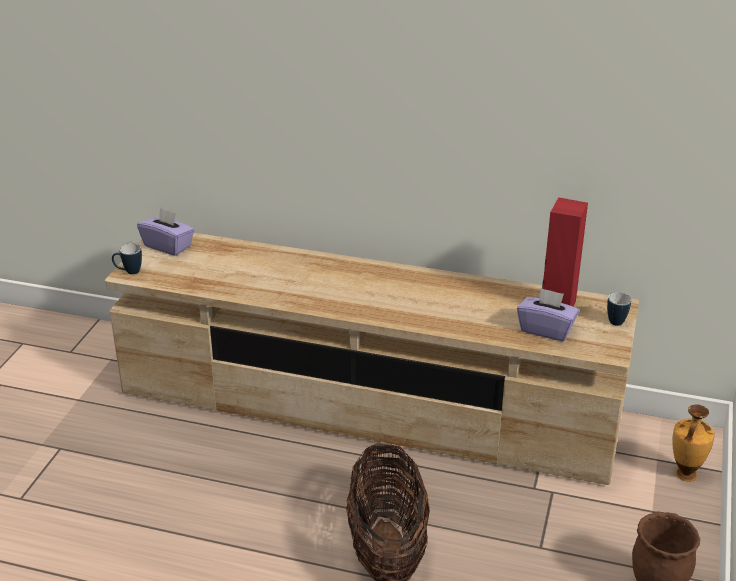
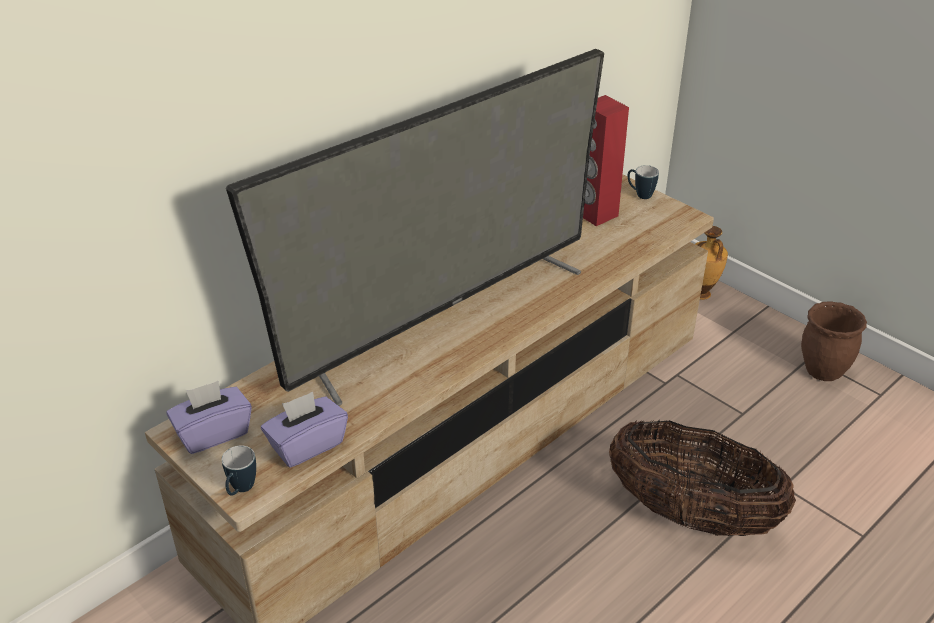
camera: 60 degrees left, 5 degrees up
(350, 282) = (442, 317): none -> television
(546, 329) = (628, 234): purple tissue box -> purple tissue box (306, 445)

